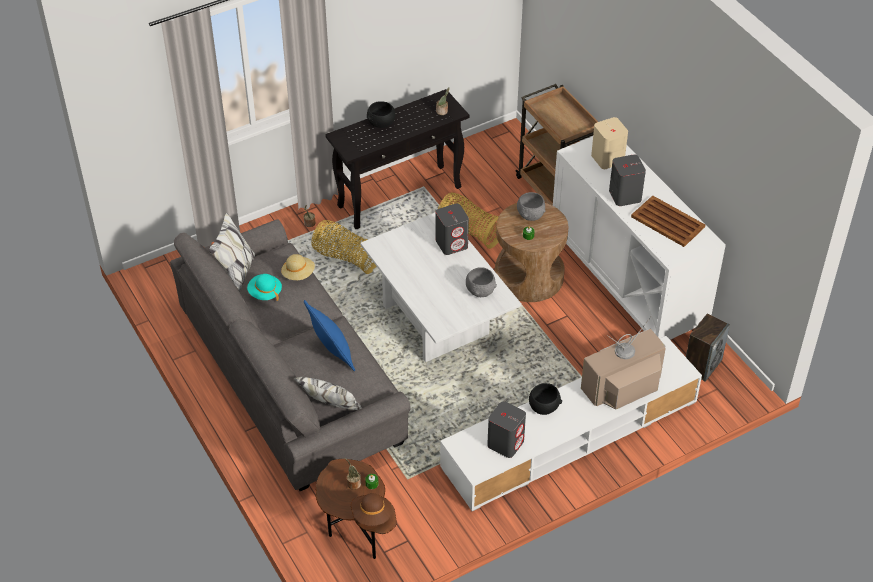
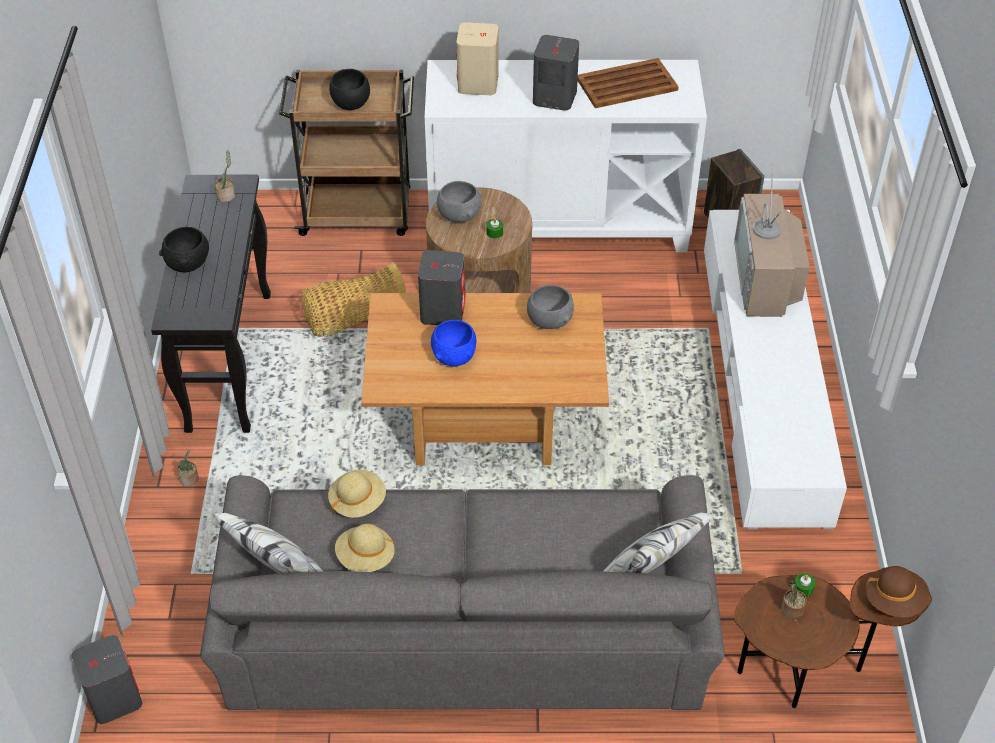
camera: 60 degrees left, 0 degrees up
(265, 293) = (365, 557): turquoise hat -> beige hat
(332, 353) = (544, 528): blue pillow -> none
(346, 257) = (292, 466): basket -> none
(421, 263) = (454, 356): none -> blue bowl
(439, 319) = (486, 418): white coffee table -> brown coffee table
(505, 443) = (794, 424): grey speaker -> grey speaker (114, 698)
(544, 406) = (755, 362): black bowl -> black bowl (350, 102)

